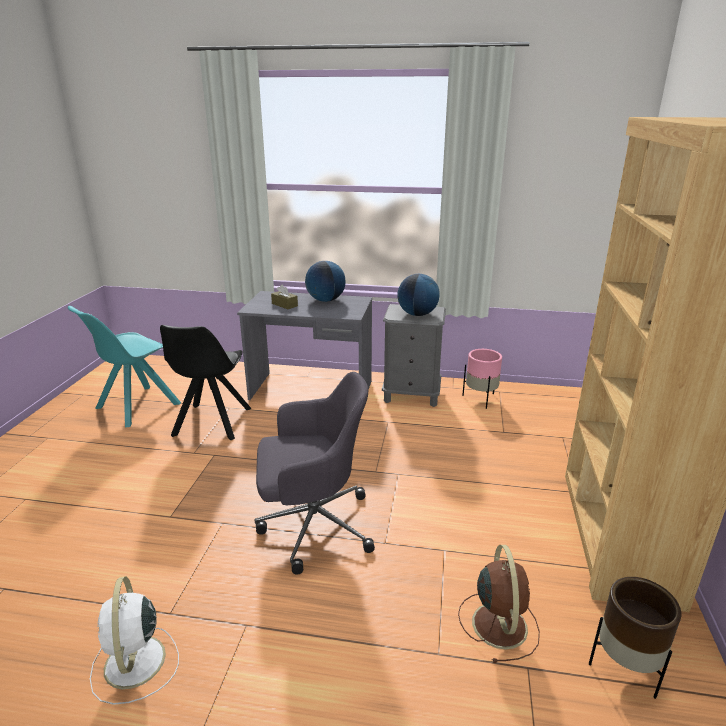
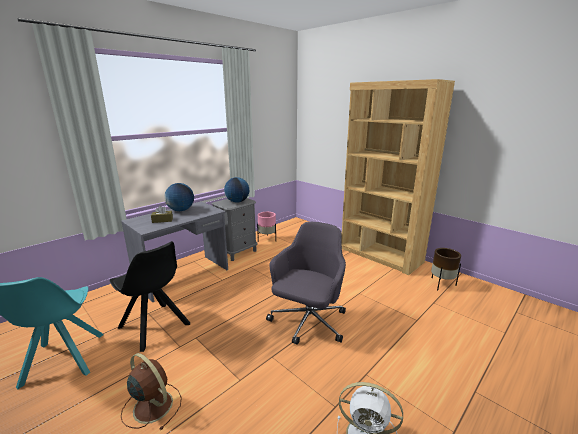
camera: 55 degrees left, 5 degrees down
(499, 623) = (408, 299): brown fan -> brown fan (152, 405)

